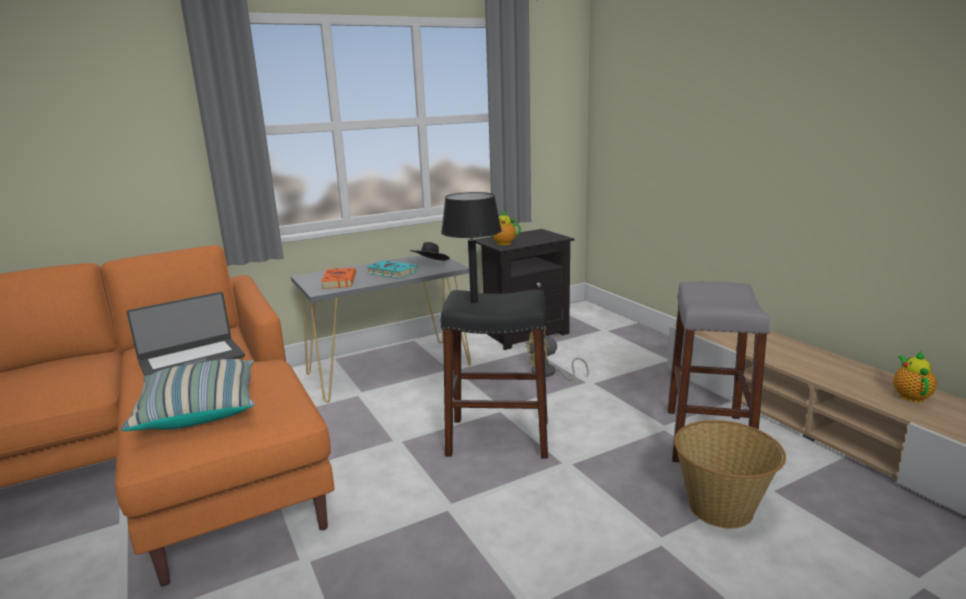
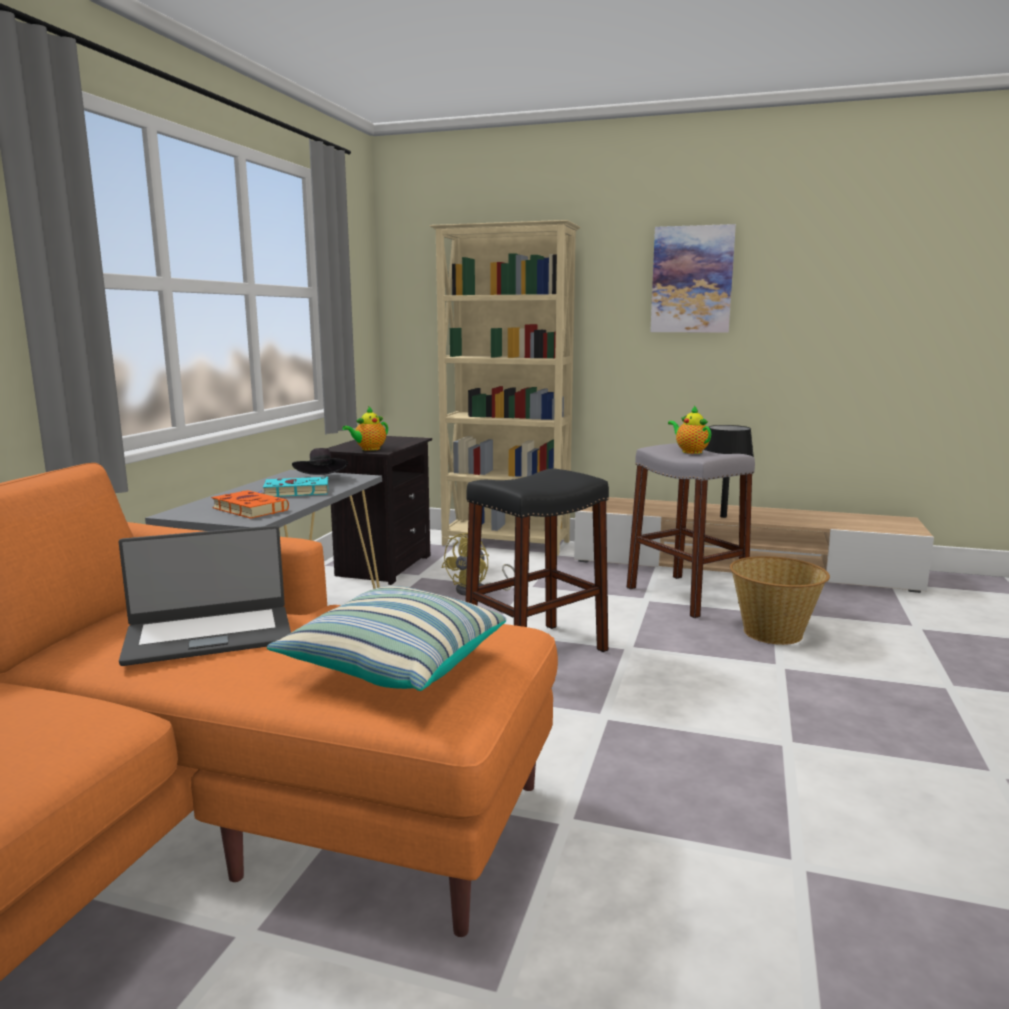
camera: 45 degrees left, 5 degrees down
(191, 359) = (209, 635): laptop -> laptop turned 60 degrees clockwise
(474, 302) = (526, 484): black table lamp -> black table lamp (723, 516)
(643, 339) = (506, 544): none -> beige bookcase
(834, 98) = (692, 280): none -> picture
(910, 396) = (801, 516): teapot -> teapot (690, 451)

